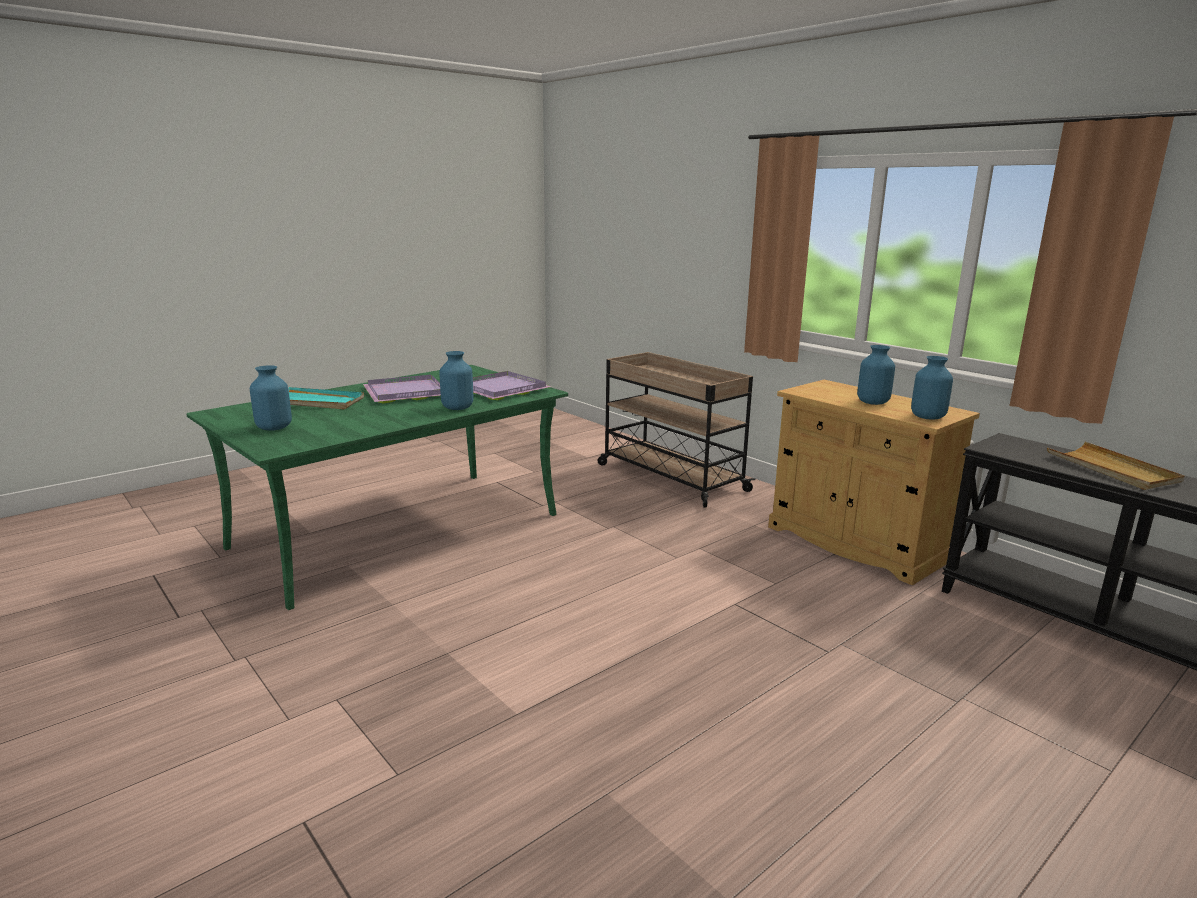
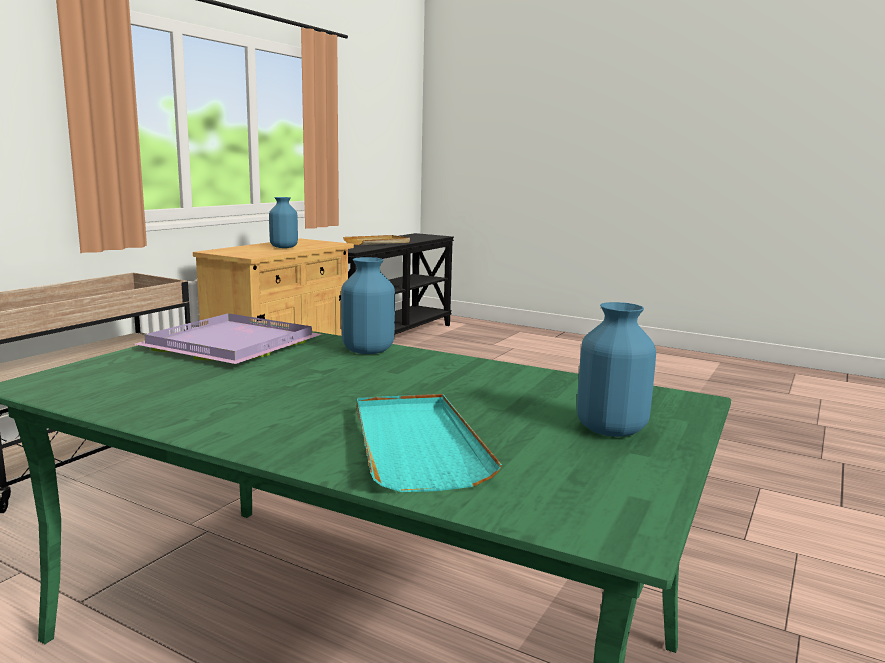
camera: 110 degrees left, 5 degrees down
(407, 392) = (281, 392): purple tray -> none
(928, 417) = (322, 243): blue vase -> none

